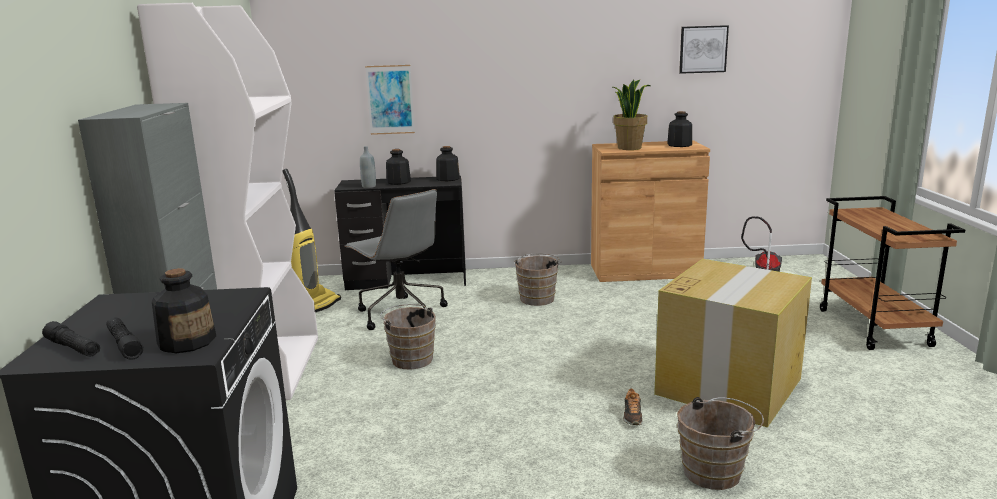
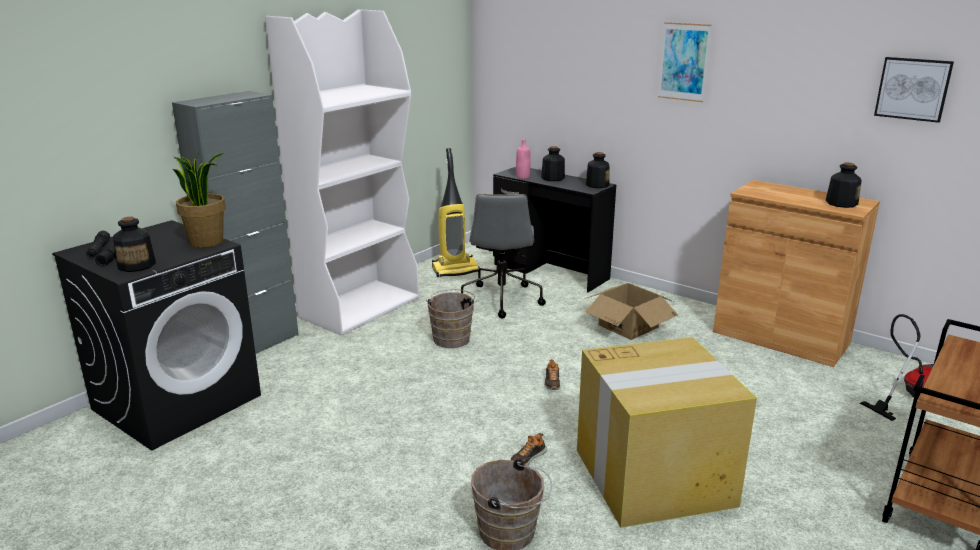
camera: 40 degrees right, 5 degrees up
(369, 186) = (523, 177): grey bottle -> pink bottle
(390, 99) = (566, 98): picture -> picture (684, 62)
(538, 298) = (628, 326): brown bucket -> cardboard box
(553, 357) = (552, 382): none -> shoe
(629, 148) = (774, 194): potted plant -> potted plant (207, 241)

